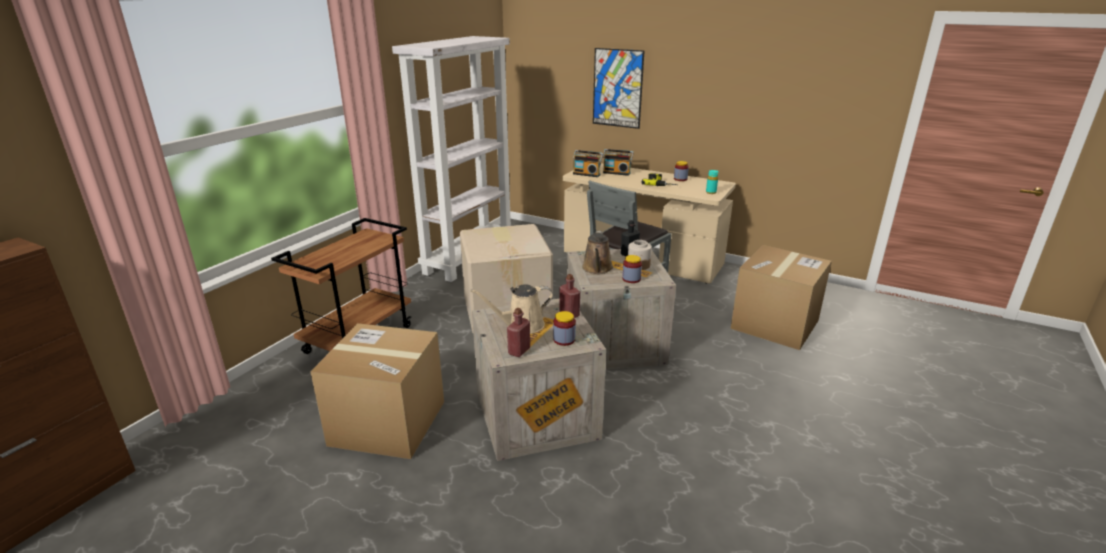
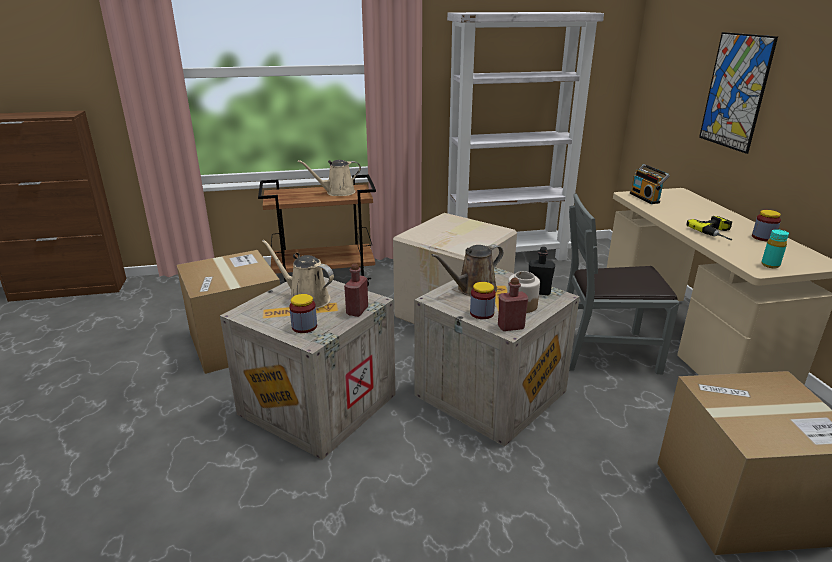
camera: 50 degrees right, 0 degrees up
(360, 243) = (337, 192): none -> beige watering can
(519, 351) = (259, 315): red bottle -> red bottle (511, 327)
(617, 173) = (688, 207): radio -> none

